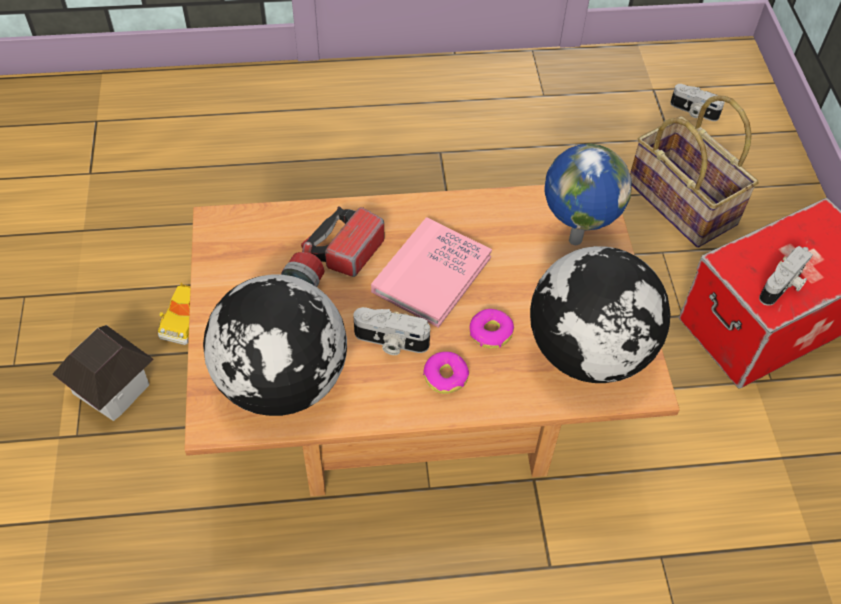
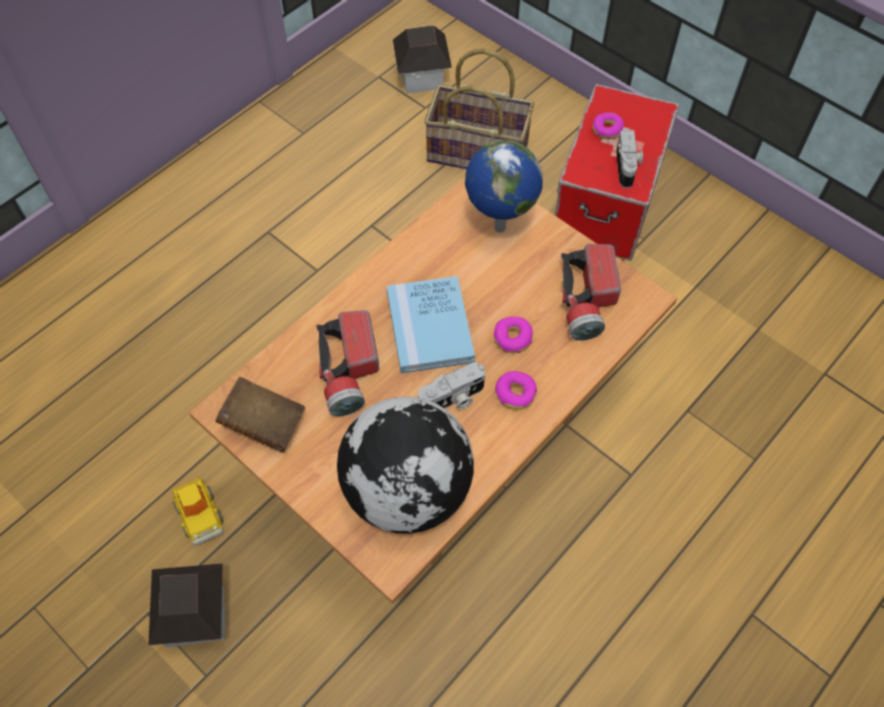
camera: 40 degrees left, 5 degrees up
(233, 253) = (264, 424): none -> brown book
(432, 275) = (429, 327): pink book -> blue book
(590, 351) = (587, 301): globe -> flashlight
(693, 112) = (422, 76): camera -> toy house
(795, 243) = (607, 130): none -> donut

